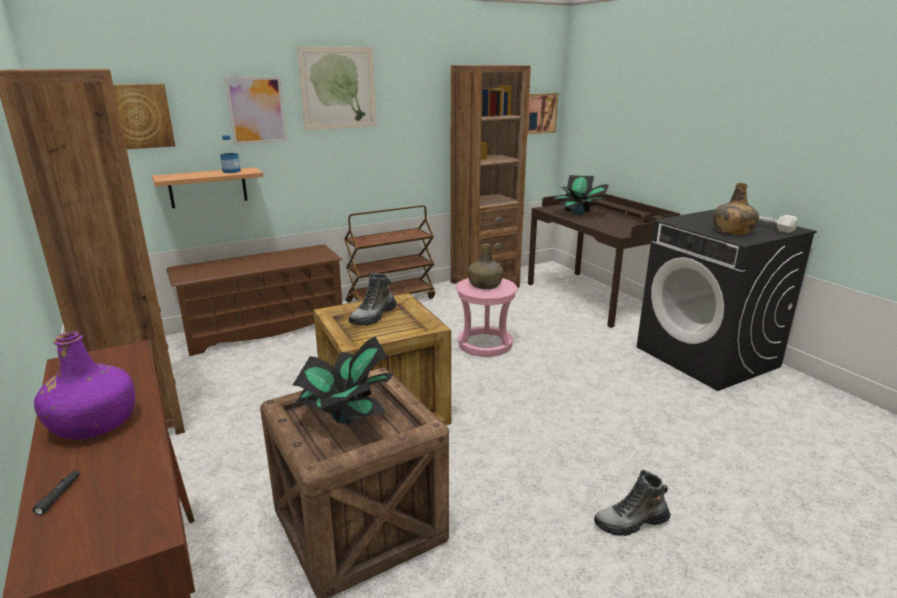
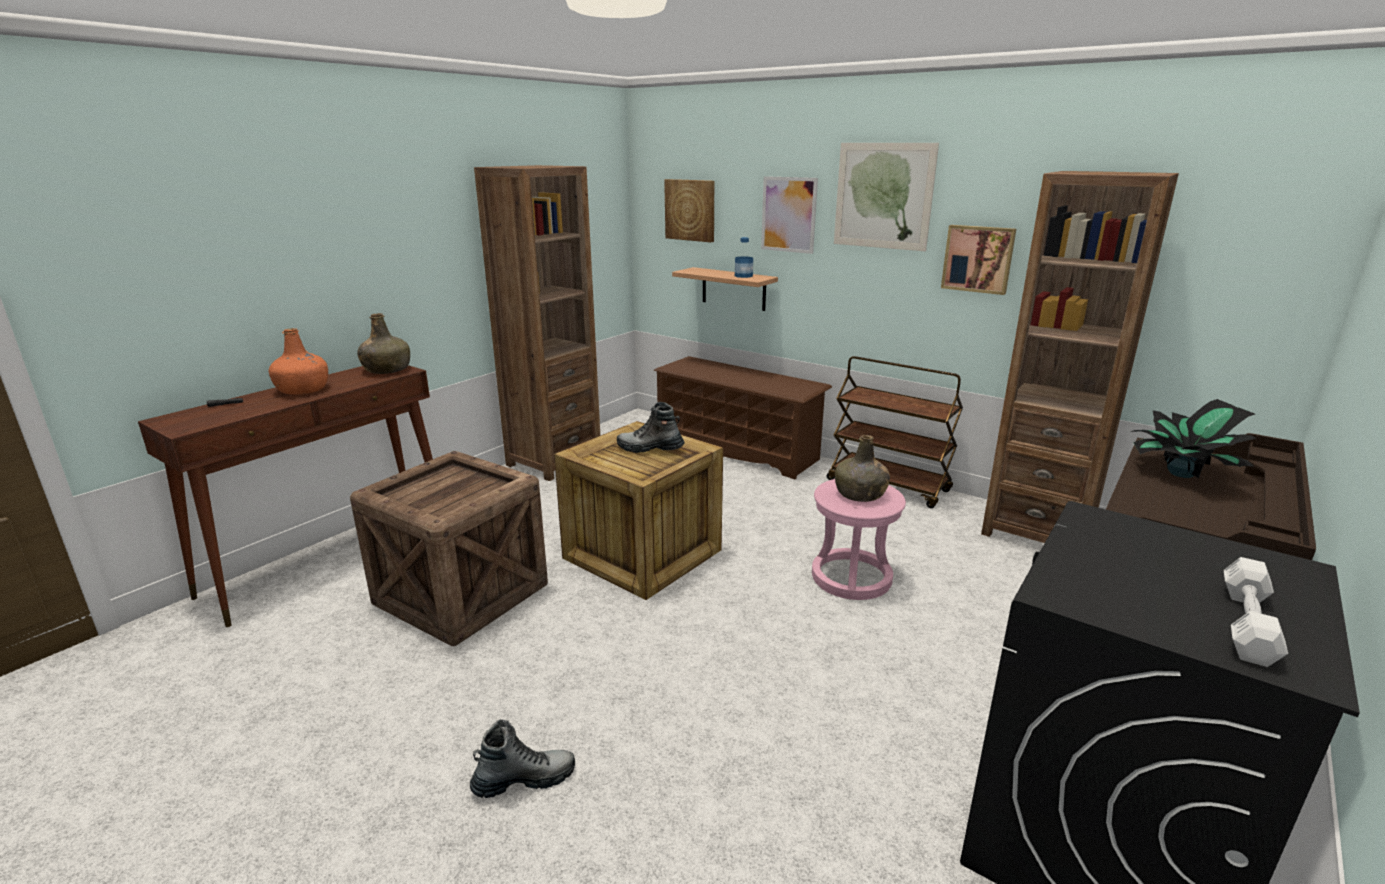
camera: 65 degrees right, 0 degrees up
(94, 423) = (303, 390): purple bottle -> orange bottle
(345, 418) = (447, 487): potted plant -> none
(539, 113) = (1275, 272): picture -> picture (978, 259)
(631, 522) = (524, 780): boot -> boot turned 105 degrees clockwise
(731, 231) = (1111, 581): green bottle -> green bottle (387, 370)

